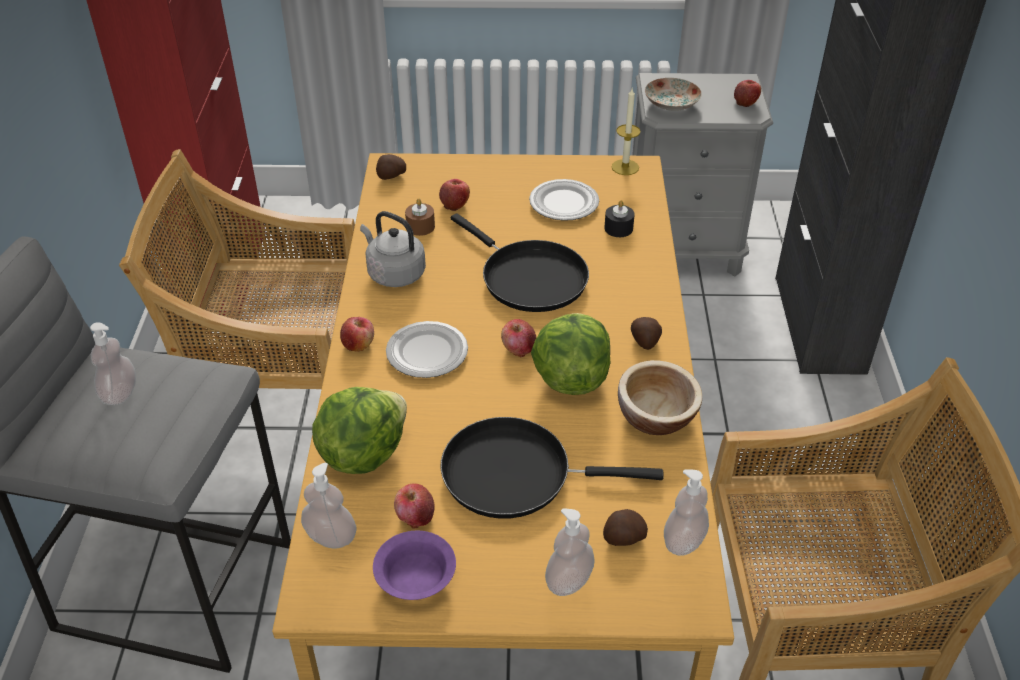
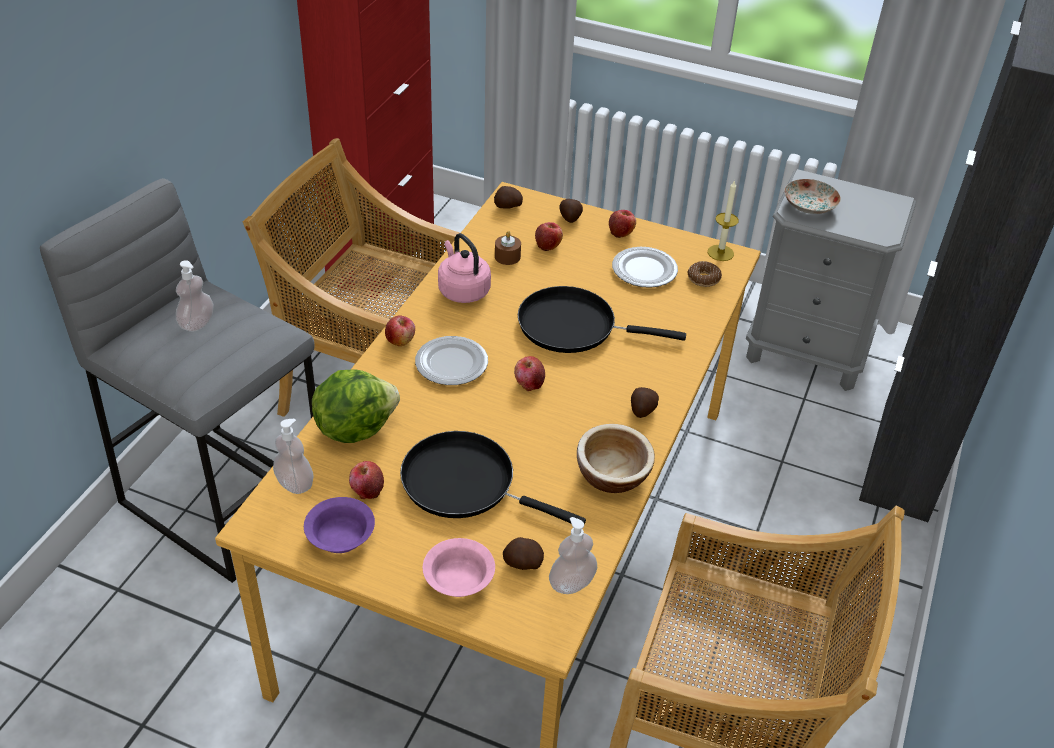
camera: 20 degrees right, 0 degrees up
(394, 273) = (462, 290): grey kettle -> pink kettle
(461, 172) = (570, 218): none -> potato
(529, 278) = (574, 326): black frying pan -> black frying pan turned 120 degrees clockwise
(569, 580) = (458, 580): soap dispenser -> pink bowl
(570, 378) = (558, 421): lettuce -> none
(618, 228) = (680, 306): black candle -> none
(624, 196) = (703, 278): none -> donut
(746, 102) = (884, 222): apple -> apple (621, 232)

